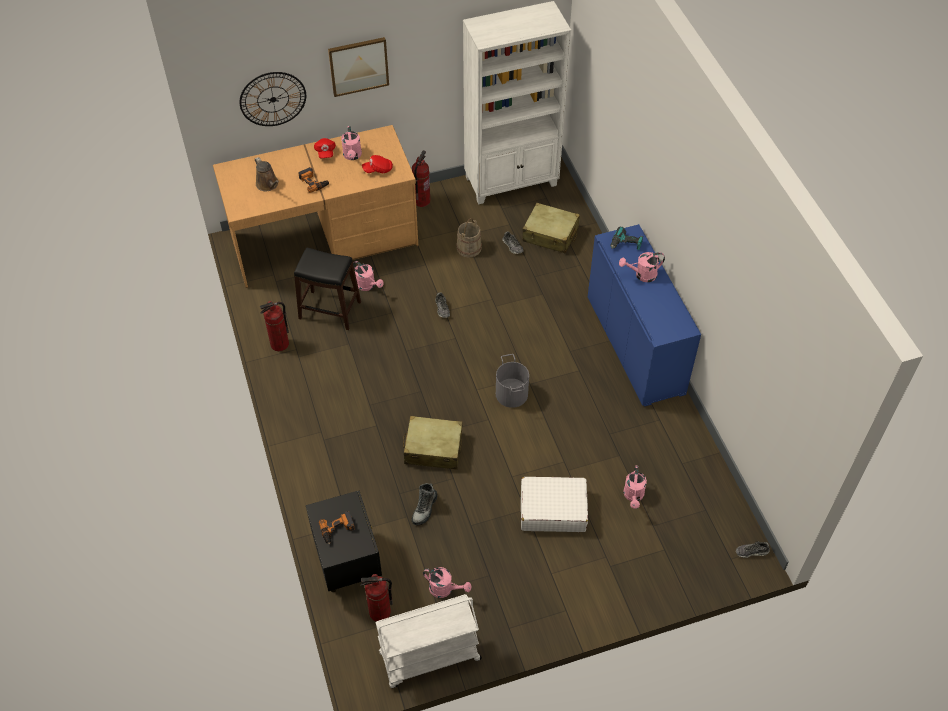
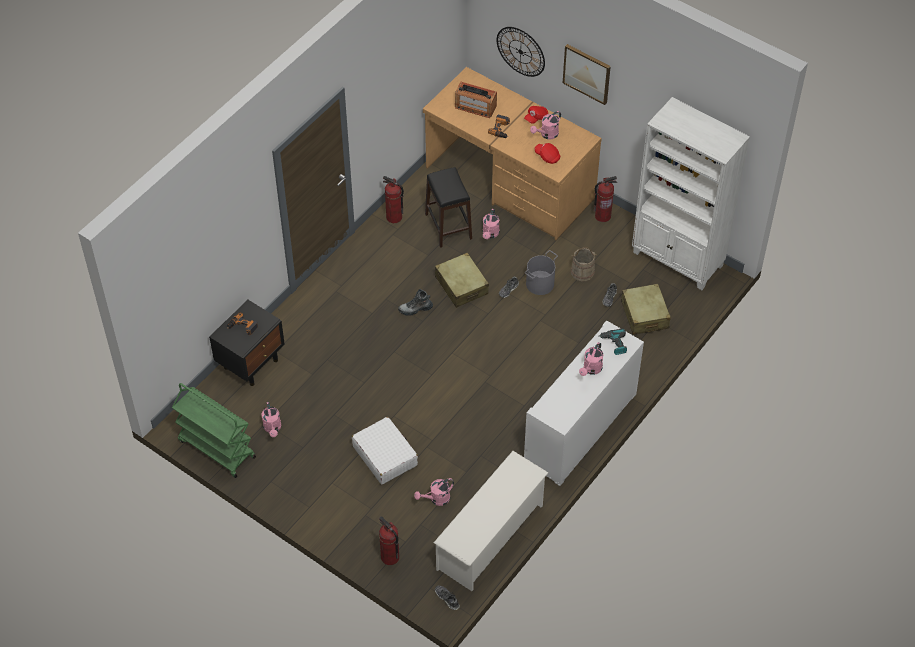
camera: 55 degrees right, 0 degrees up
(268, 185) = (475, 107): brown watering can -> radio
(380, 612) = (228, 402): fire extinguisher -> fire extinguisher (390, 557)
(424, 509) = (326, 381): boot -> boot (415, 309)
(429, 657) = (216, 449): white cart -> green cart
(433, 448) = (379, 357): beige suitcase -> beige suitcase (461, 285)
(512, 394) = (466, 376): grey bucket -> grey bucket (540, 284)
(635, 345) = (580, 428): blue cabinet -> white cabinet
(642, 275) = (591, 369): pink watering can -> pink watering can turned 105 degrees counterclockwise
(705, 478) = (490, 537): none -> white shoe rack

